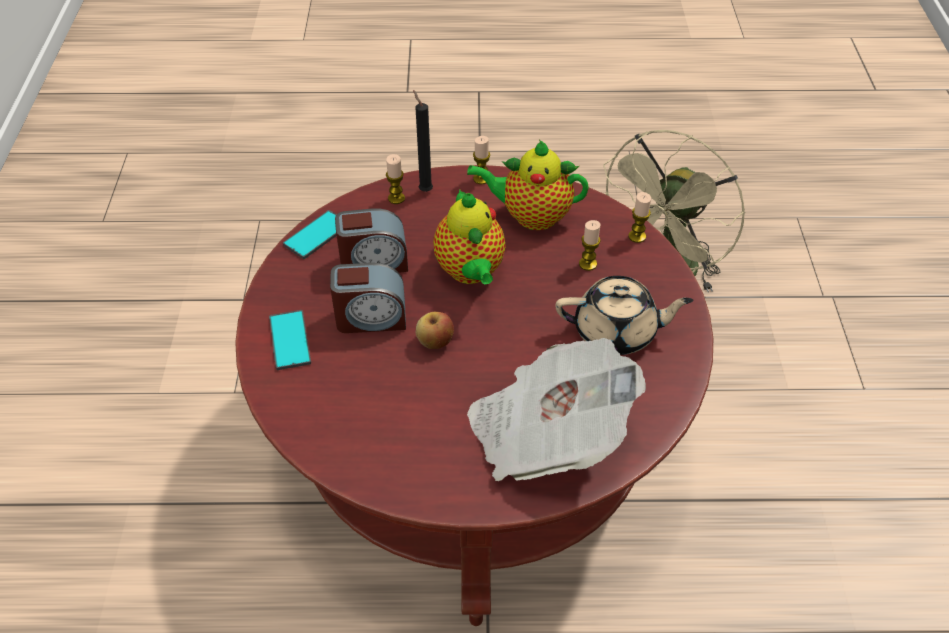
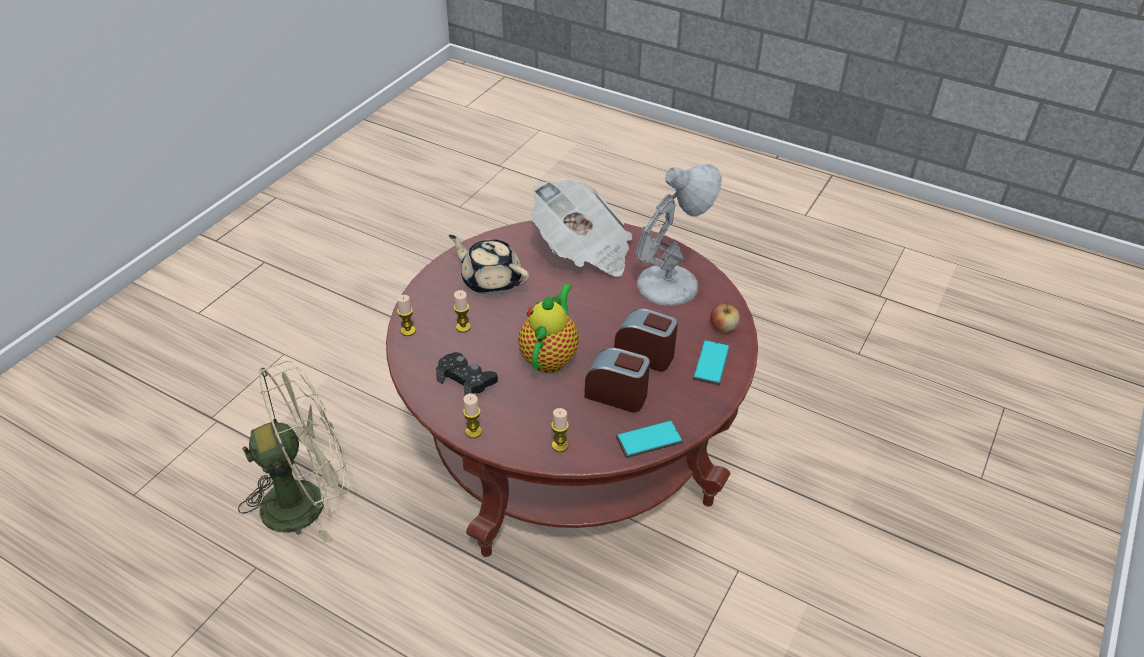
camera: 150 degrees left, 5 degrees down
(395, 432) = (670, 284): none -> white table lamp
(424, 190) = (530, 443): black candle -> none
(435, 342) = (611, 321): apple -> apple (723, 327)
(531, 216) = (466, 380): teapot -> black game controller

